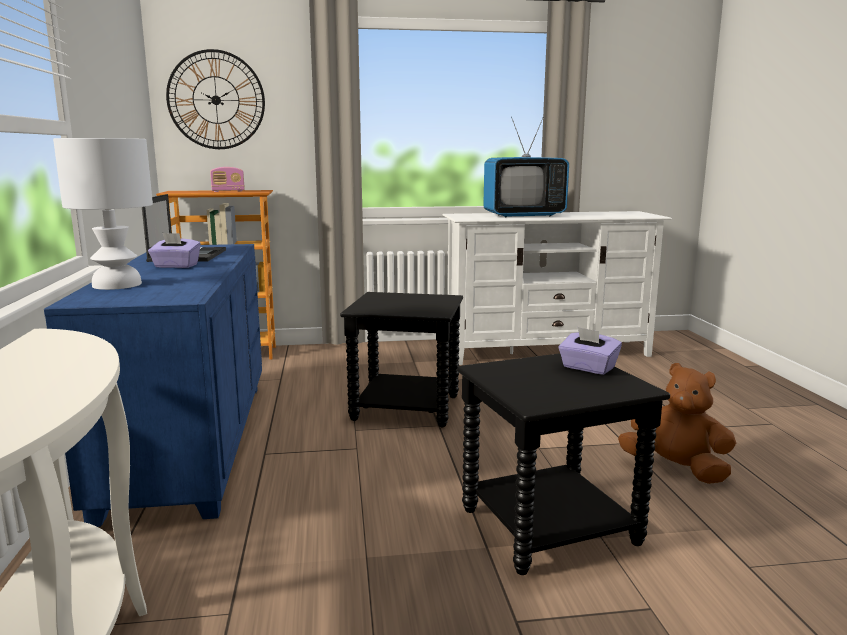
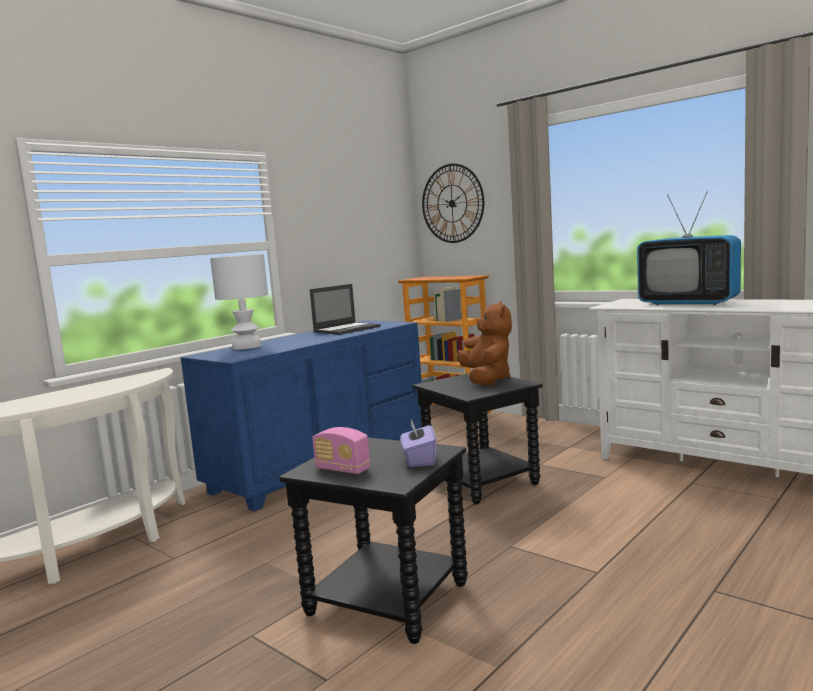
camera: 50 degrees right, 5 degrees down
(176, 266) = (313, 337): purple tissue box -> none
(228, 191) = (448, 277): radio -> radio (342, 469)
(676, 469) = (591, 613): brown plush toy -> brown plush toy (487, 380)

